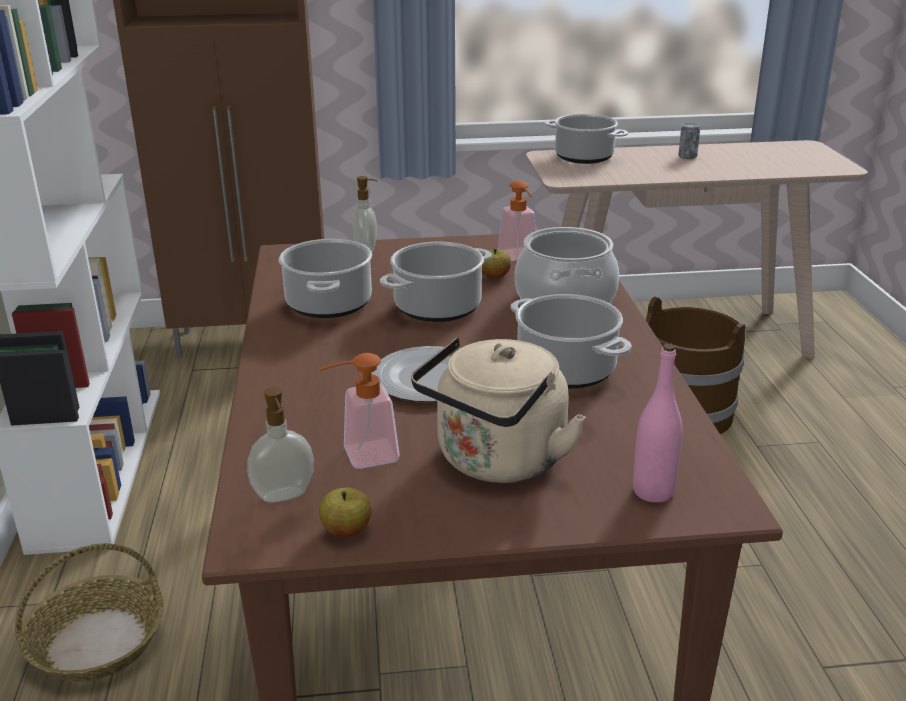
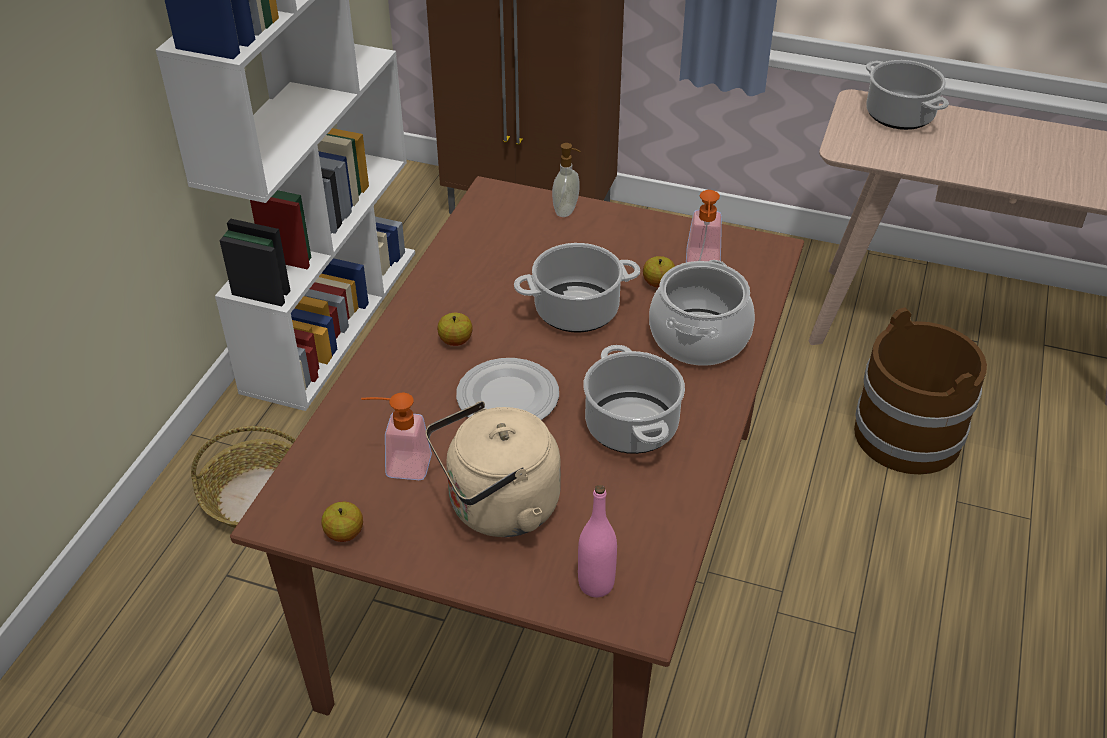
camera: 25 degrees right, 15 degrees up
(284, 496) = (322, 484): soap dispenser -> none
(329, 304) = (486, 277): cooking pot -> none
(338, 352) = (455, 341): none -> apple
(687, 156) = (1023, 143): can -> none

